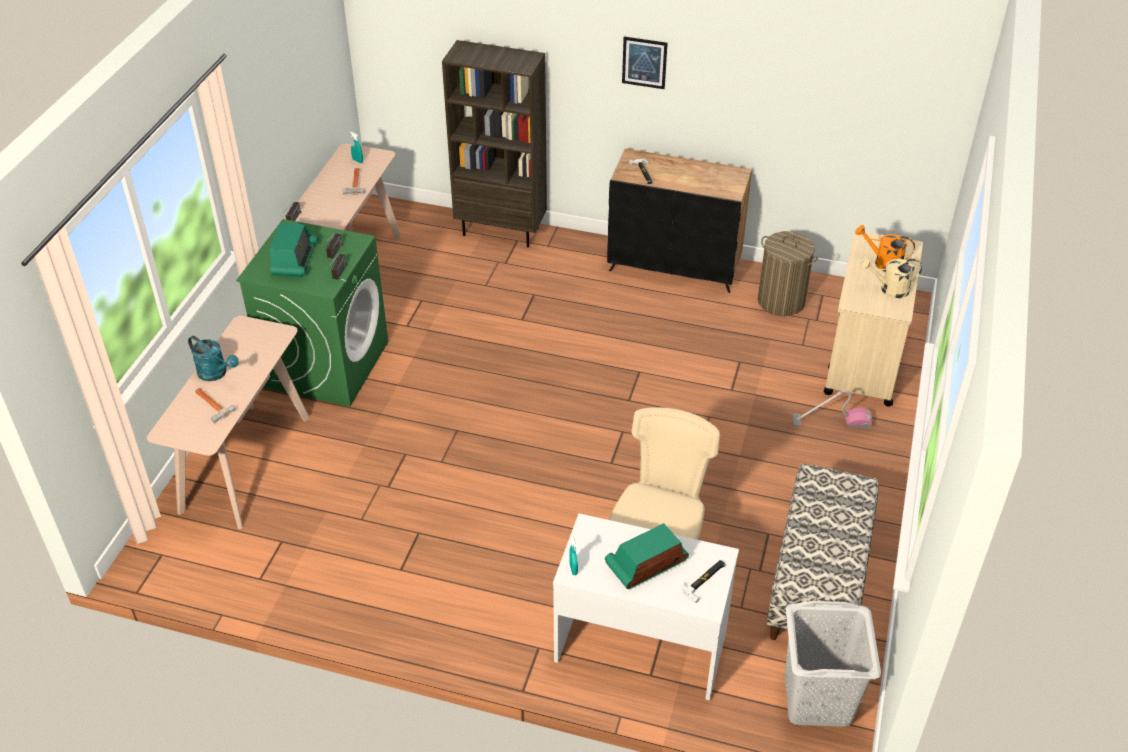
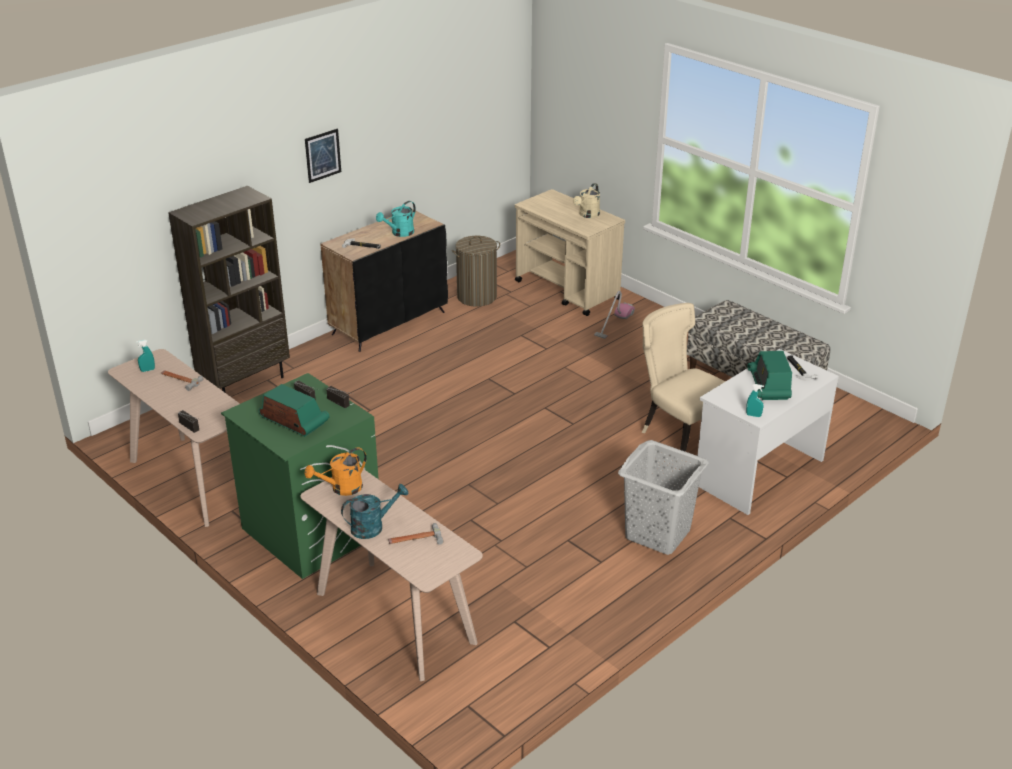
camera: 60 degrees left, 10 degrees down
(692, 183) = (399, 233): none -> turquoise watering can
(817, 700) = (847, 419): grey laundry basket -> grey laundry basket (657, 534)
(883, 263) = (558, 207): orange watering can -> orange watering can (341, 489)

